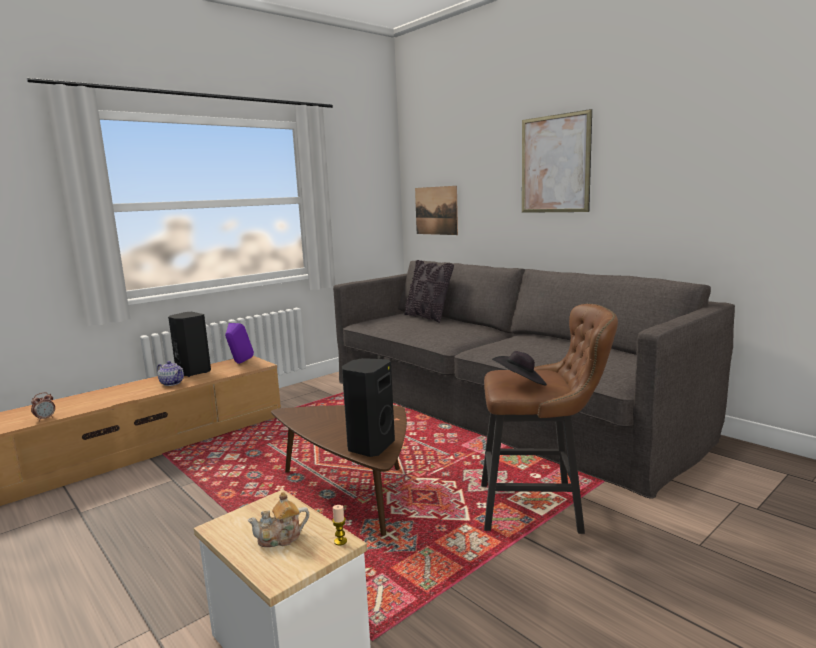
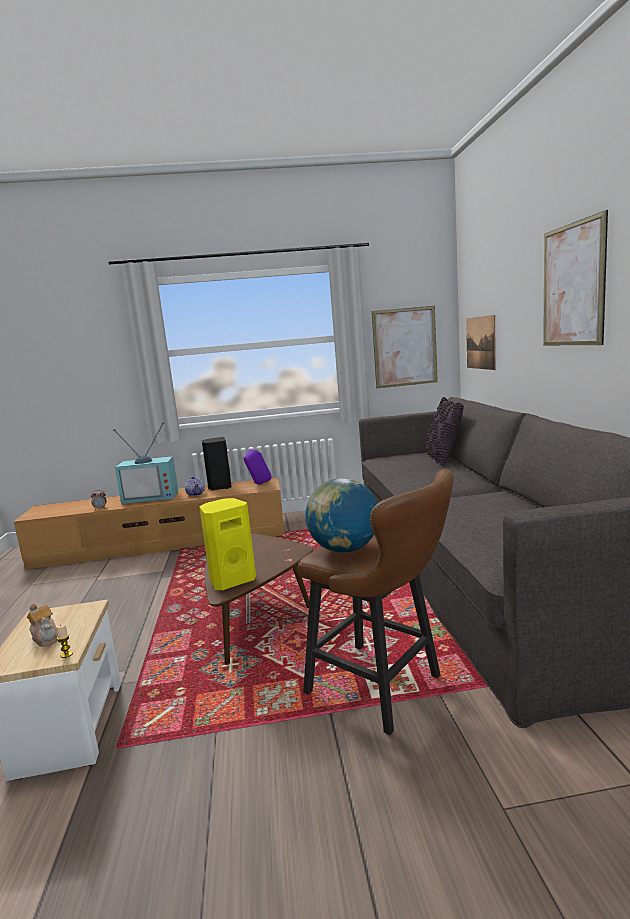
camera: 35 degrees right, 0 degrees up
(108, 394) = (152, 497): none -> television
(281, 538) = (46, 637): teapot -> teapot turned 150 degrees counterclockwise
(360, 213) = (405, 347): none -> picture
(369, 446) = (231, 580): black speaker -> yellow speaker
(520, 383) = (344, 549): black hat -> globe

